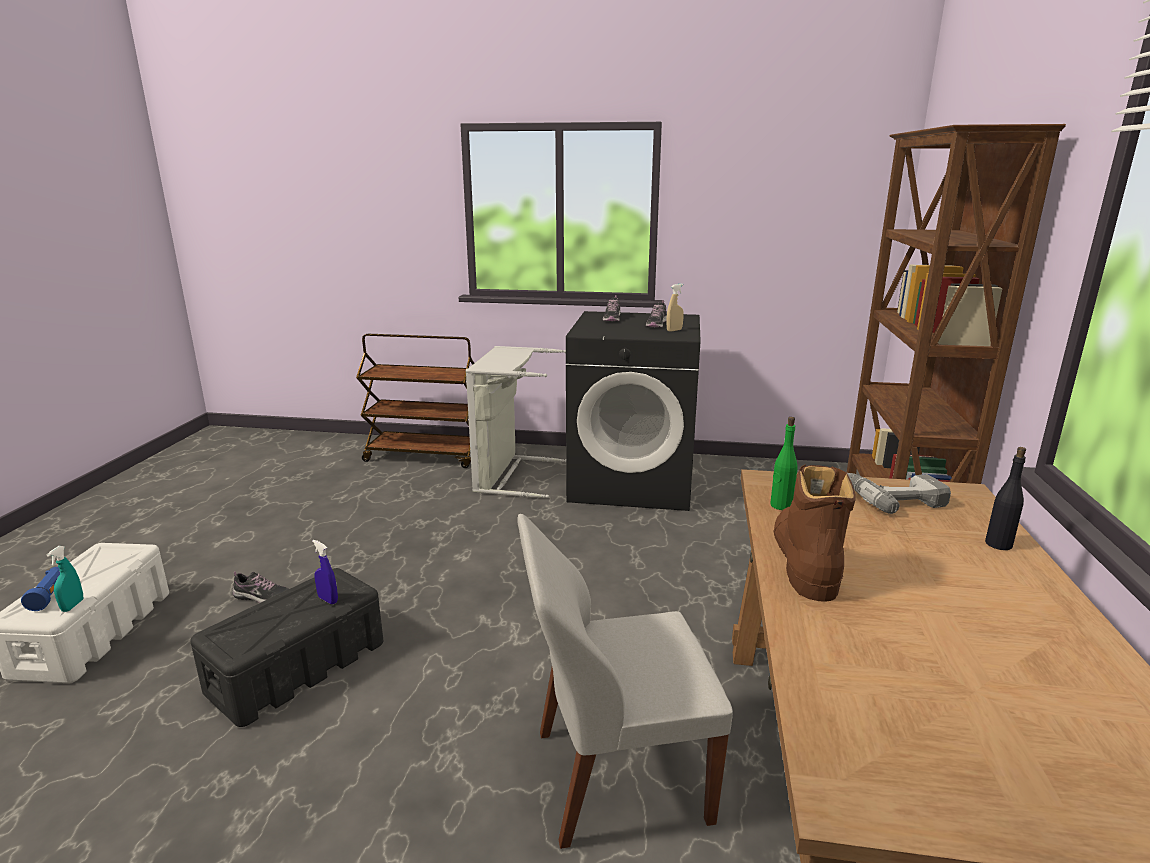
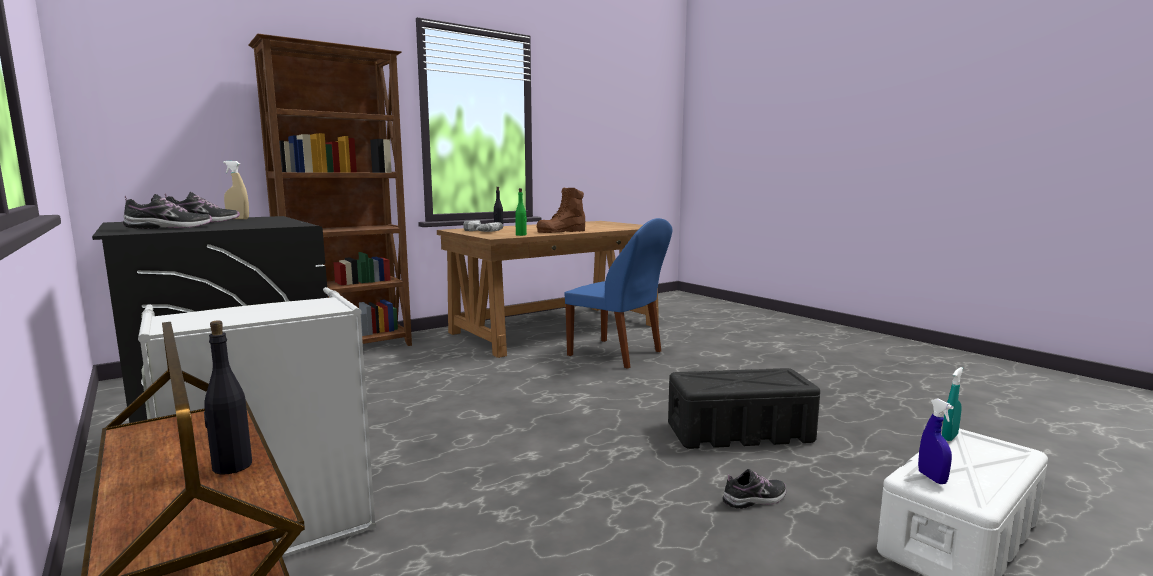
camera: 135 degrees left, 10 degrees down
(49, 596) = (990, 455): blue flashlight -> none
(262, 597) = (755, 499): shoe -> shoe turned 105 degrees clockwise
(328, 600) = (709, 376): blue spray bottle -> blue spray bottle (932, 478)
(407, 375) = (232, 466): none -> black bottle
(615, 776) = (617, 354): white chair -> blue chair

